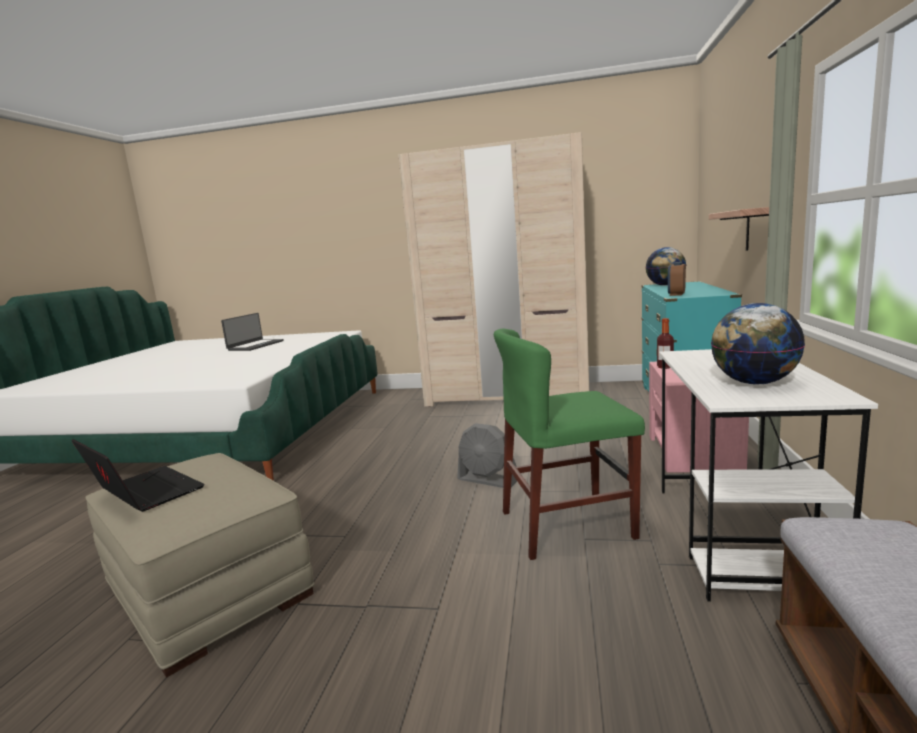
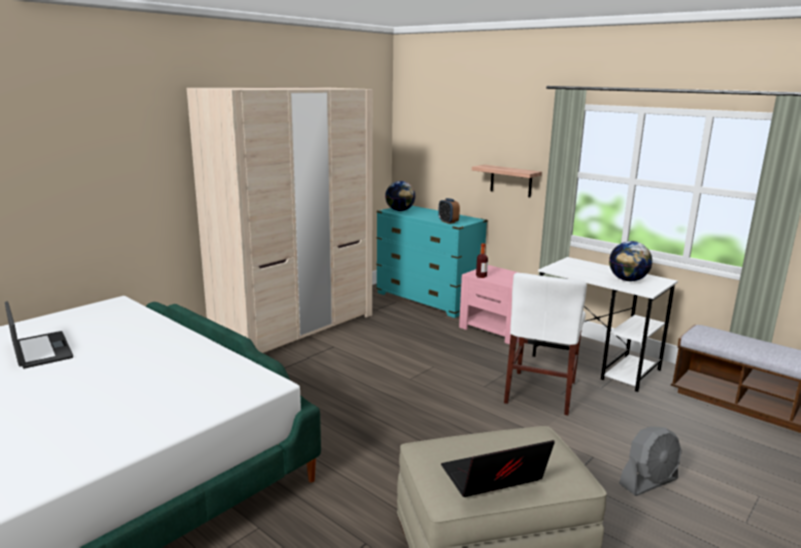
camera: 60 degrees left, 5 degrees up
(488, 480) = (451, 391): grey fan -> grey fan (648, 482)
(567, 524) = (540, 392): green chair -> white chair

